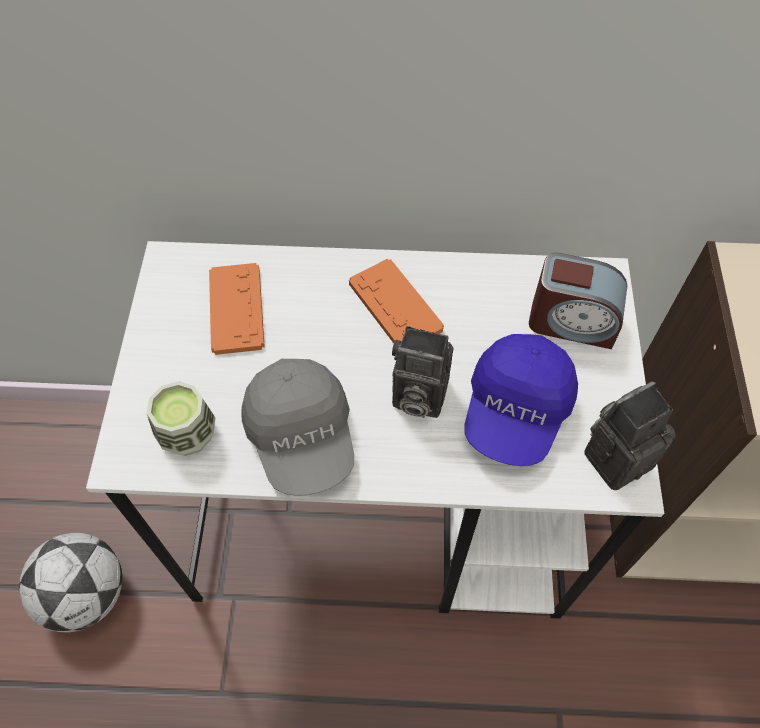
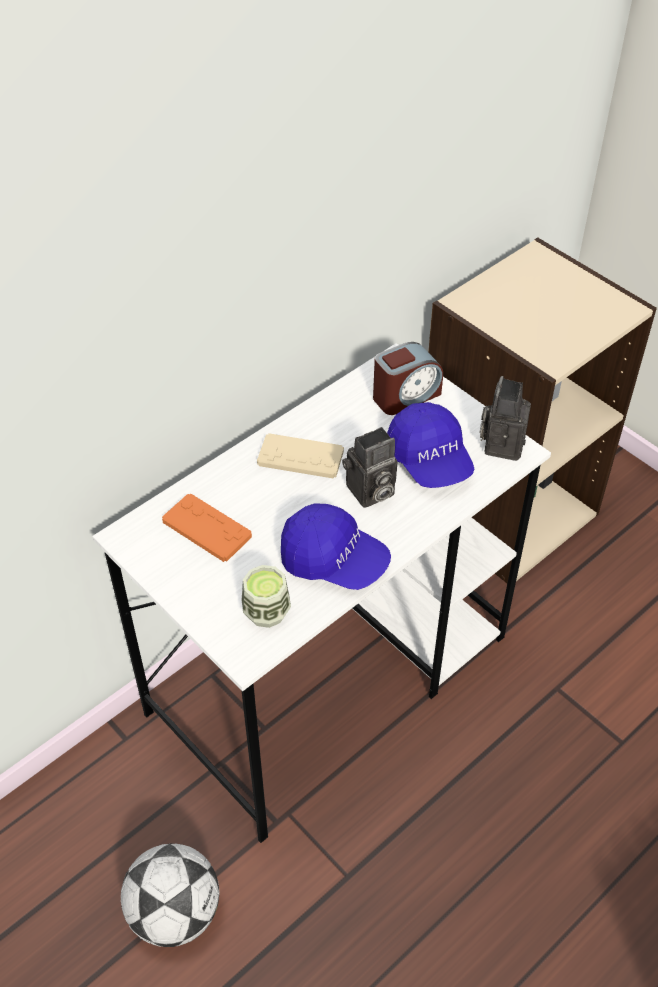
camera: 45 degrees left, 10 degrees down
(302, 437) = (334, 561): grey cap -> blue cap
(395, 306) = (300, 457): orange game controller -> beige game controller

